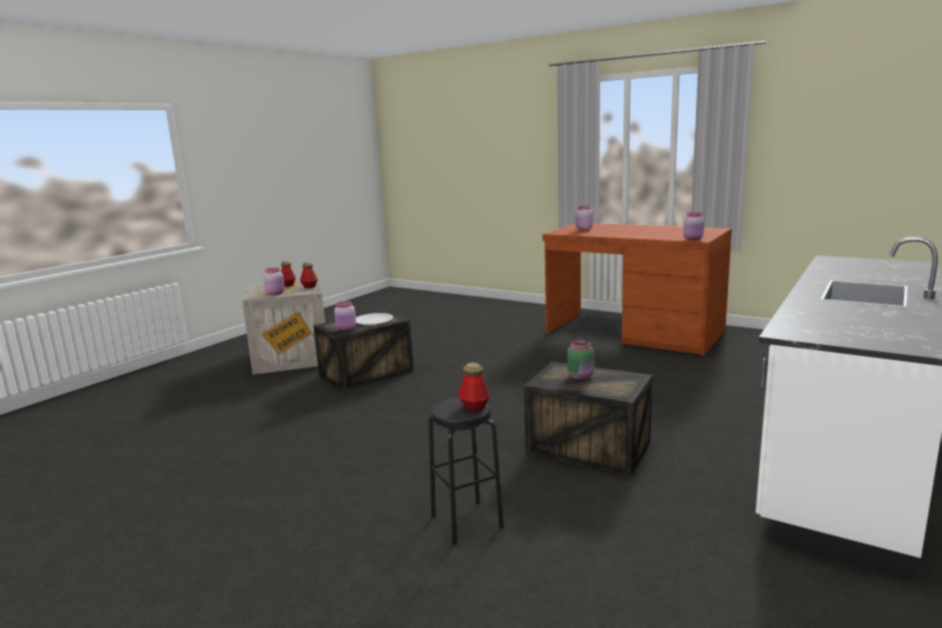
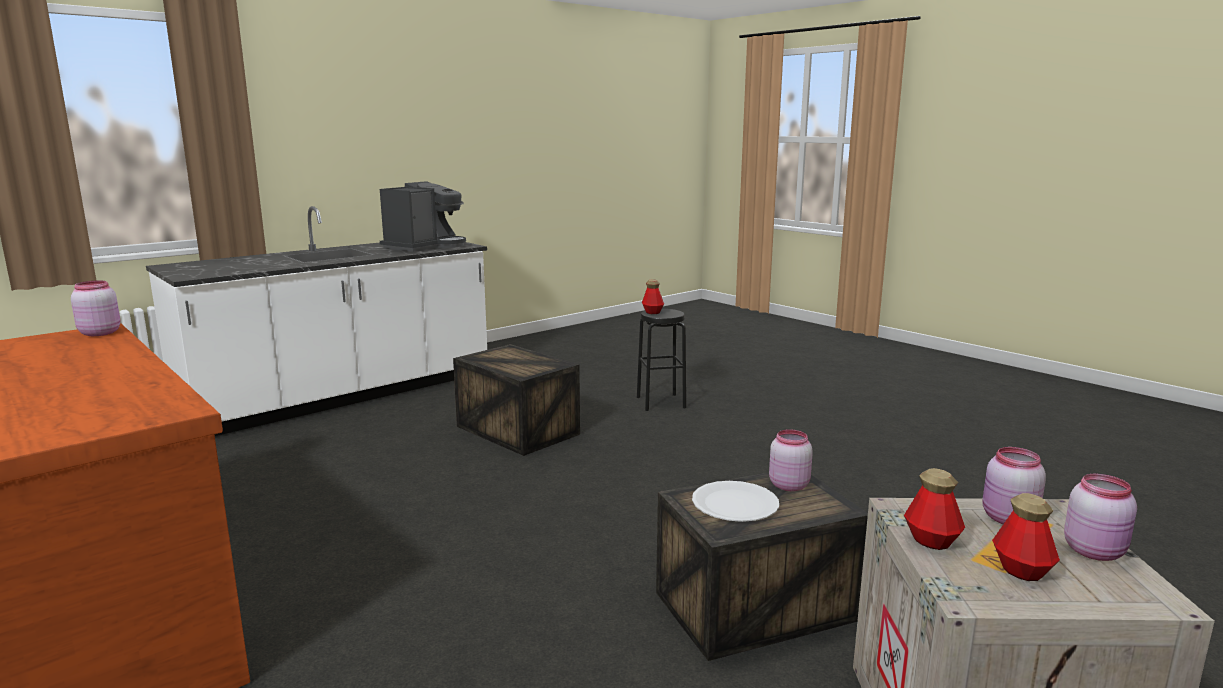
camera: 165 degrees left, 0 degrees up
(581, 376) = (517, 363): green jar -> none
(583, 229) = (72, 415): pink jar -> pink jar (1095, 551)
(835, 323) = (425, 246): none -> coffee machine

